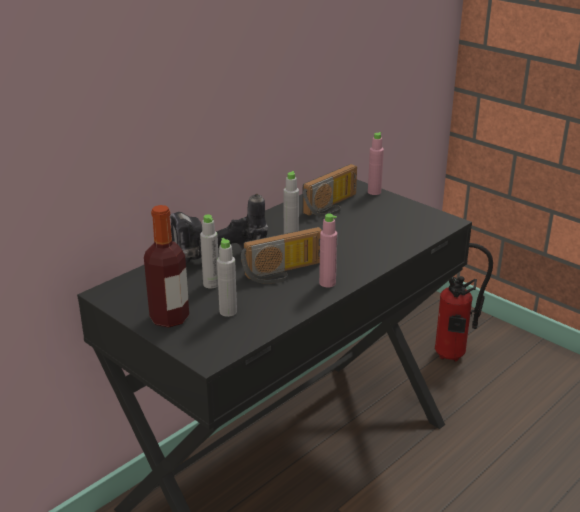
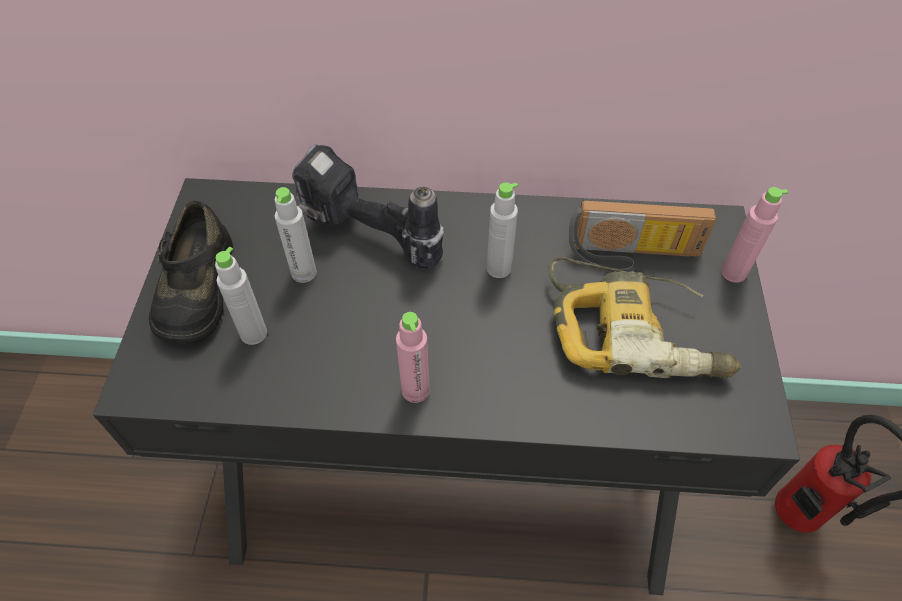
camera: 50 degrees right, 25 degrees up
(169, 318) = (195, 289): bottle -> black shoe
(284, 273) = (398, 325): radio -> none
(371, 223) = (635, 331): none -> power drill

